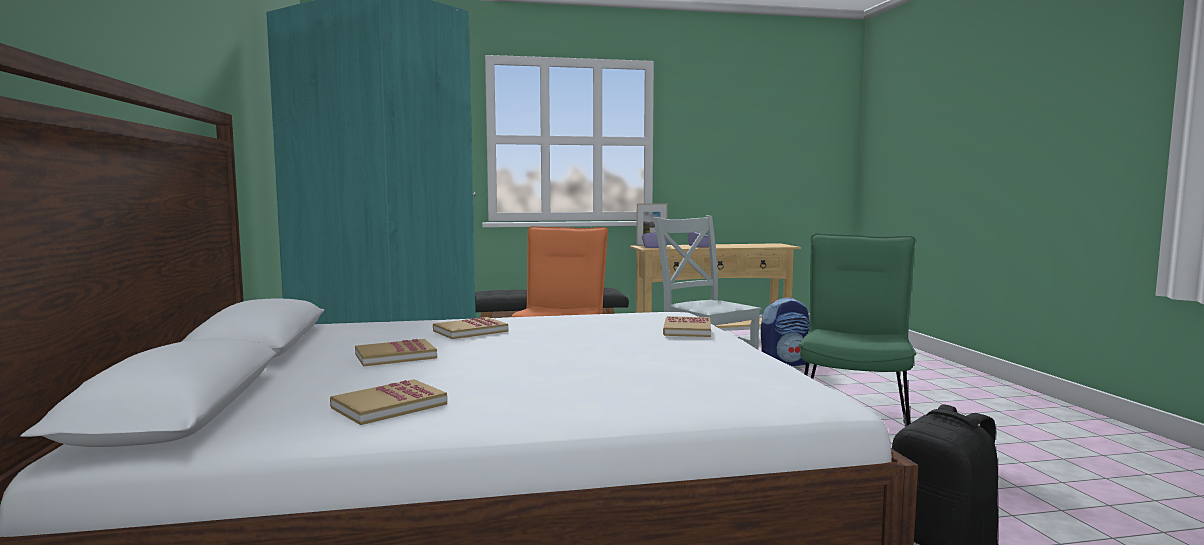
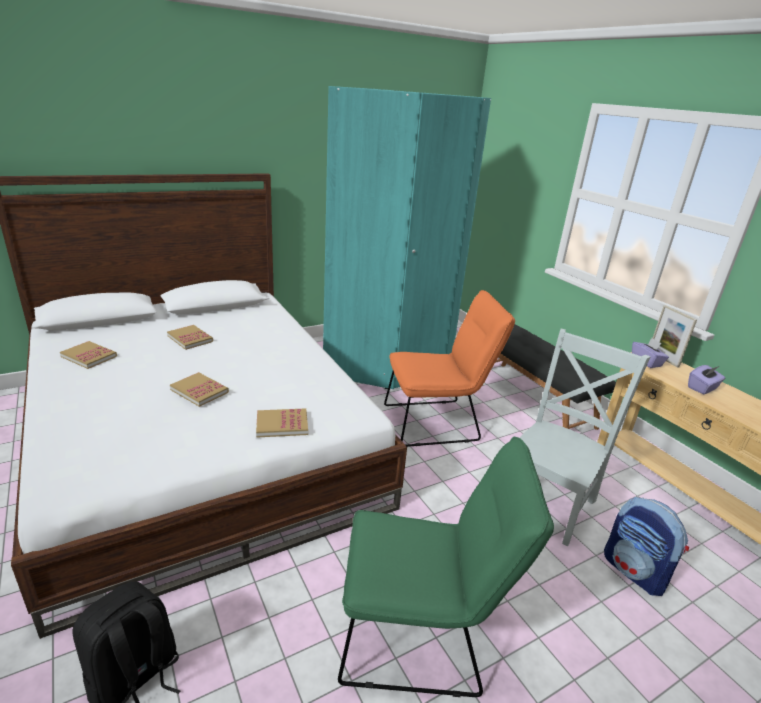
camera: 70 degrees right, 20 degrees up
(470, 331) = (257, 346): book -> book (199, 391)

